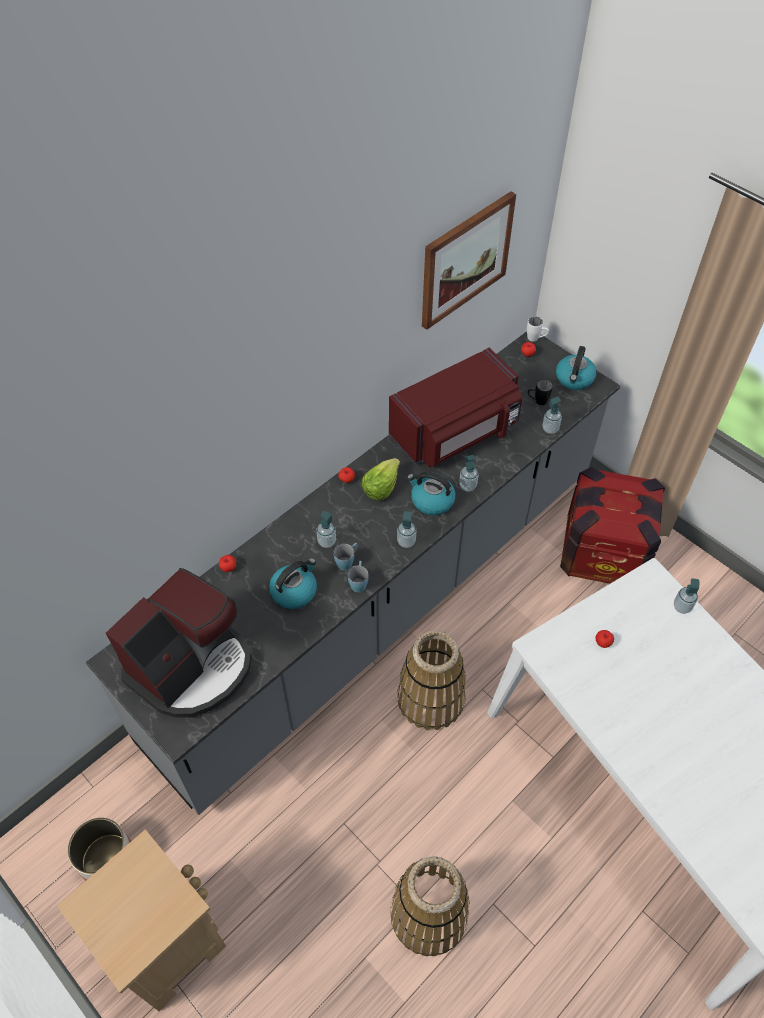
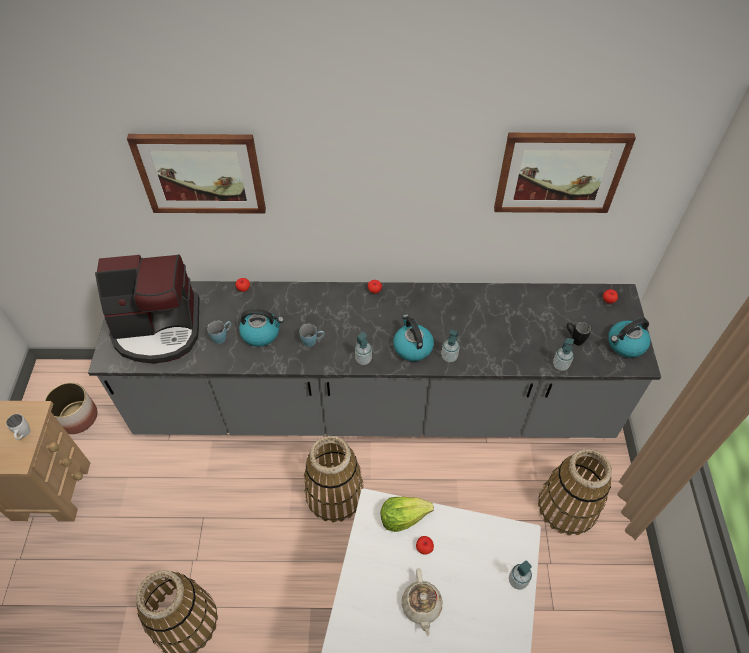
camera: 45 degrees right, 0 degrees up
(167, 463) = (200, 173): none -> picture
(327, 541) = (315, 319): soap dispenser -> none
(358, 582) = (304, 360): blue mug -> blue mug (222, 336)
(381, 486) = (390, 311): lettuce -> lettuce (403, 516)
(455, 432) = (485, 315): red microwave -> none
(536, 339) = (629, 294): white mug -> white mug (24, 435)
(603, 552) = (567, 507): crate -> basket
(646, 682) = (421, 606): none -> beige teapot

